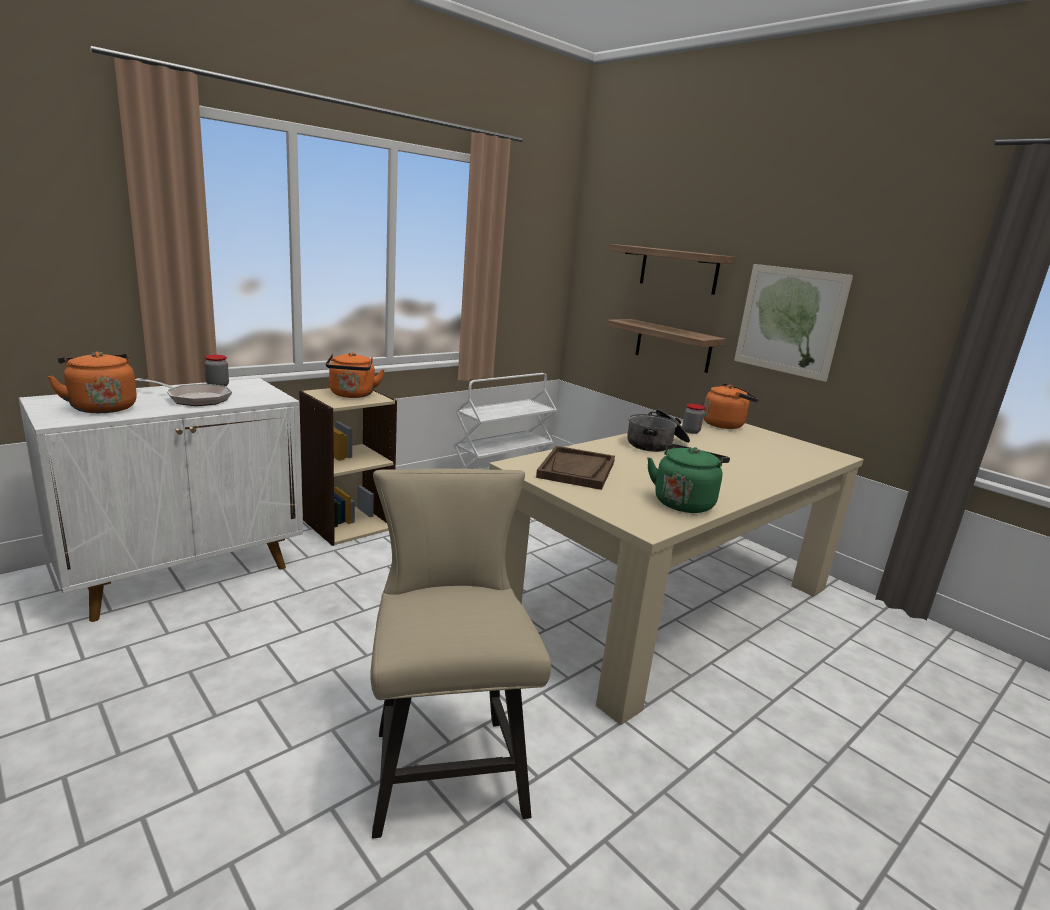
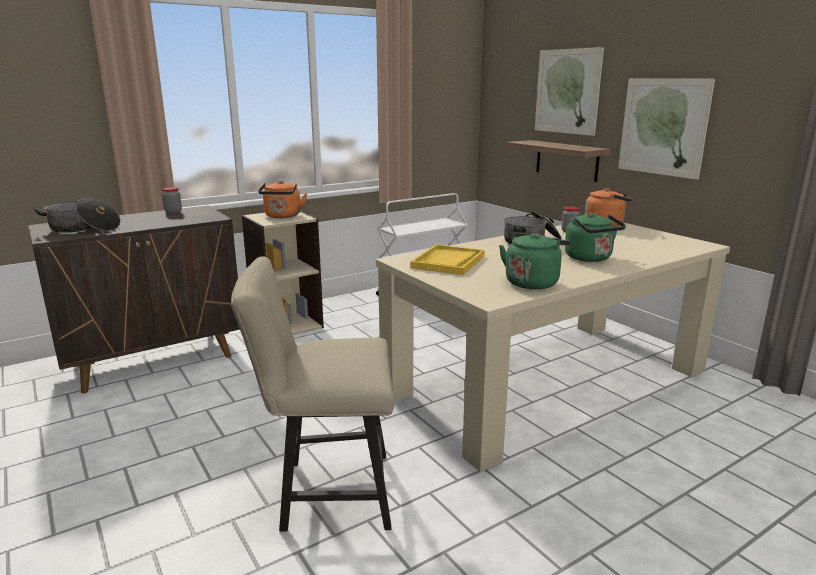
camera: 10 degrees right, 0 degrees up
(101, 407) = (83, 228): orange kettle -> cooking pot
(185, 572) = (155, 360): white cabinet -> brown cabinet
(194, 399) = (152, 221): frying pan -> none
(444, 762) = (326, 493): beige chair -> beige chair turned 90 degrees counterclockwise
(576, 470) = (448, 262): brown tray -> yellow tray
(678, 270) = (567, 91): shelf -> picture
(730, 470) = (590, 258): none -> green kettle

